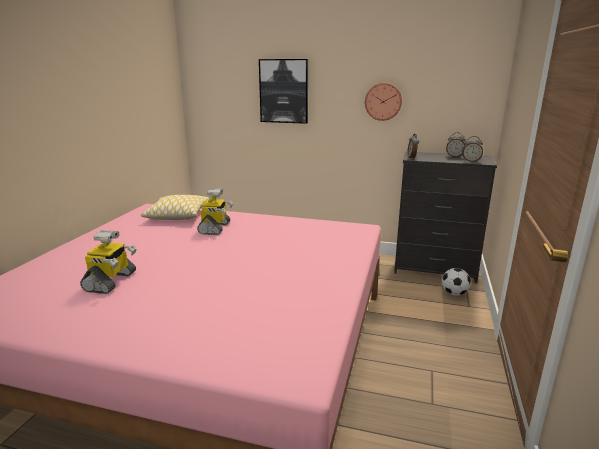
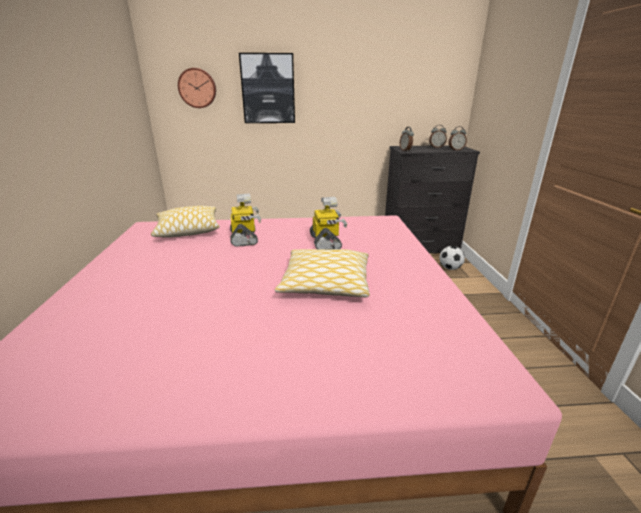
camera: 20 degrees left, 5 degrees up
(111, 281) = (177, 320): toy robot -> toy robot (326, 242)
(242, 275) = (325, 283): none -> pillow
(383, 101) = (369, 97): wall clock -> wall clock (197, 88)

